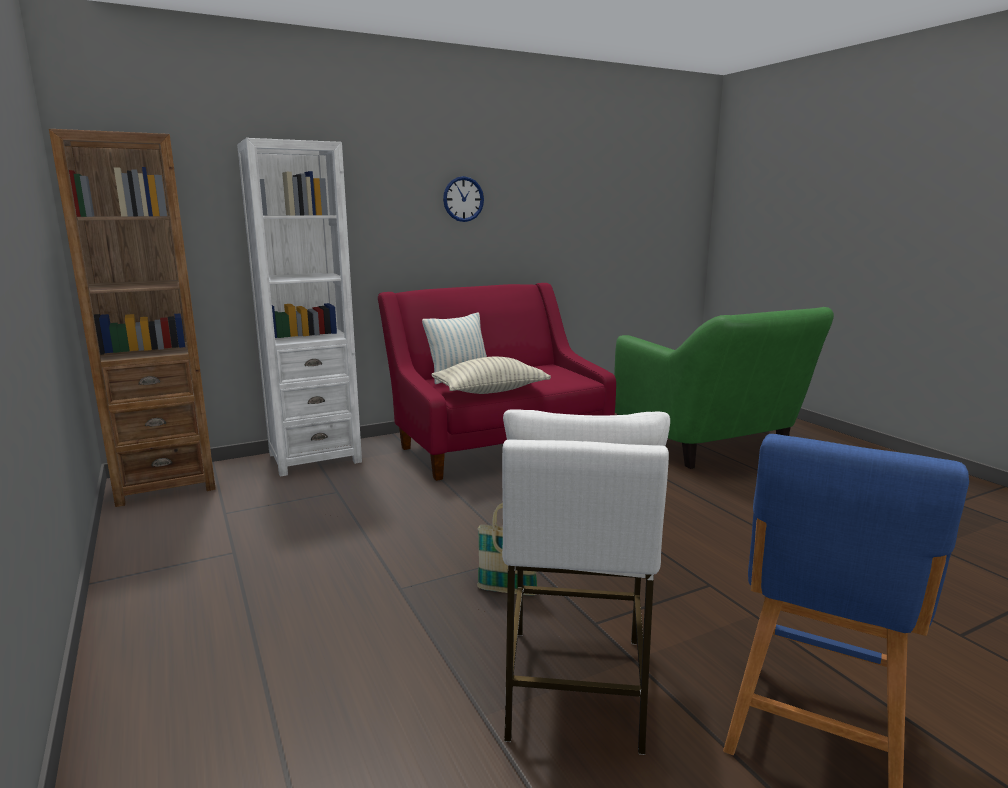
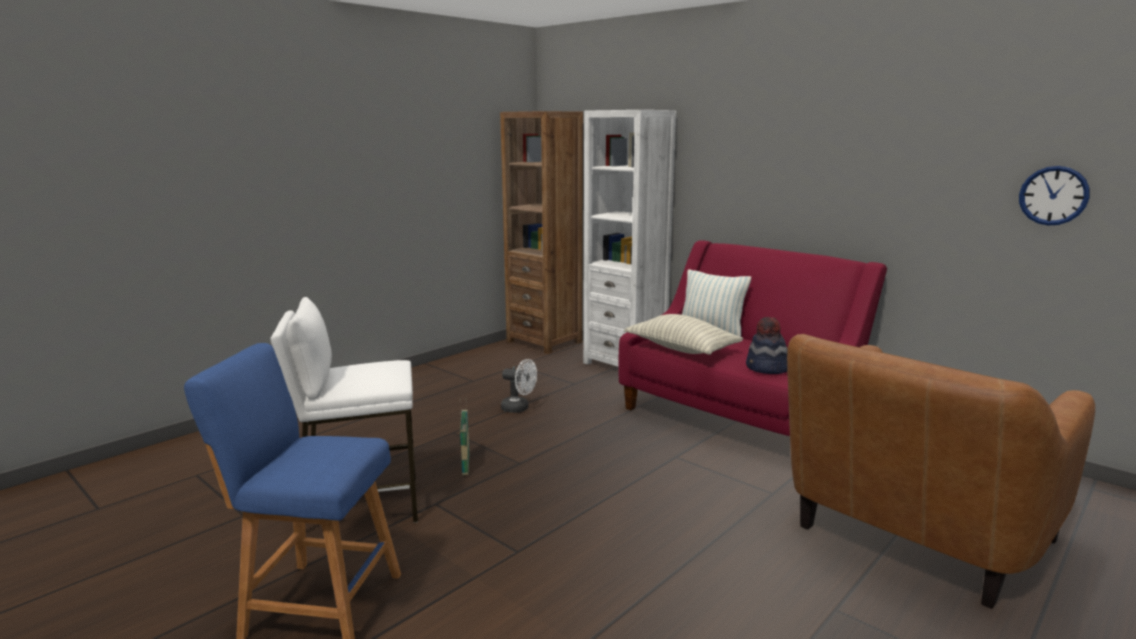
camera: 70 degrees right, 0 degrees up
(372, 534) = (519, 408): none -> white fan
(463, 199) = (798, 157): wall clock -> wall clock (1053, 195)
(566, 379) = (767, 368): none -> hat
(711, 446) = (910, 538): green armchair -> brown armchair

